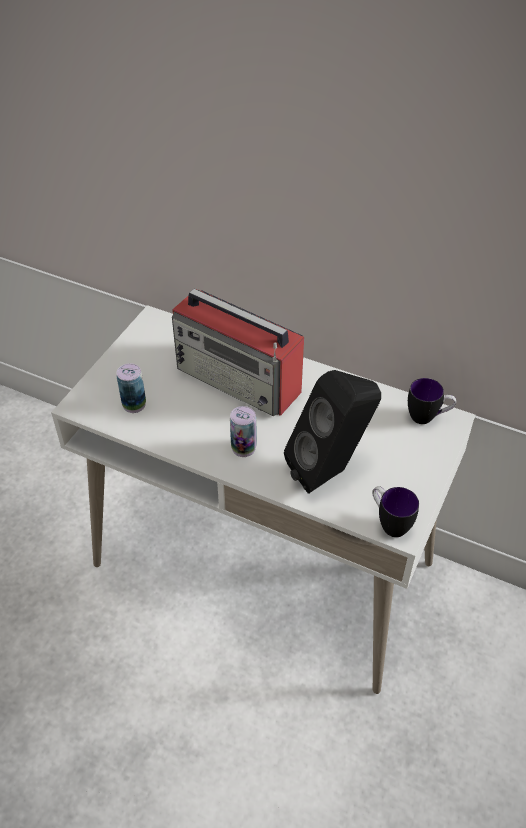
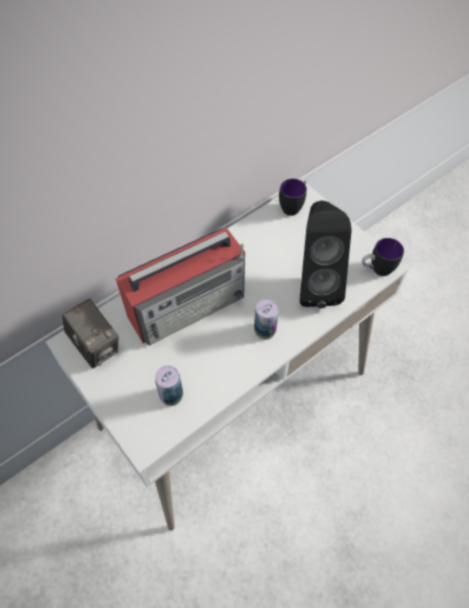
camera: 65 degrees left, 10 degrees up
(158, 336) = (96, 346): none -> camera

